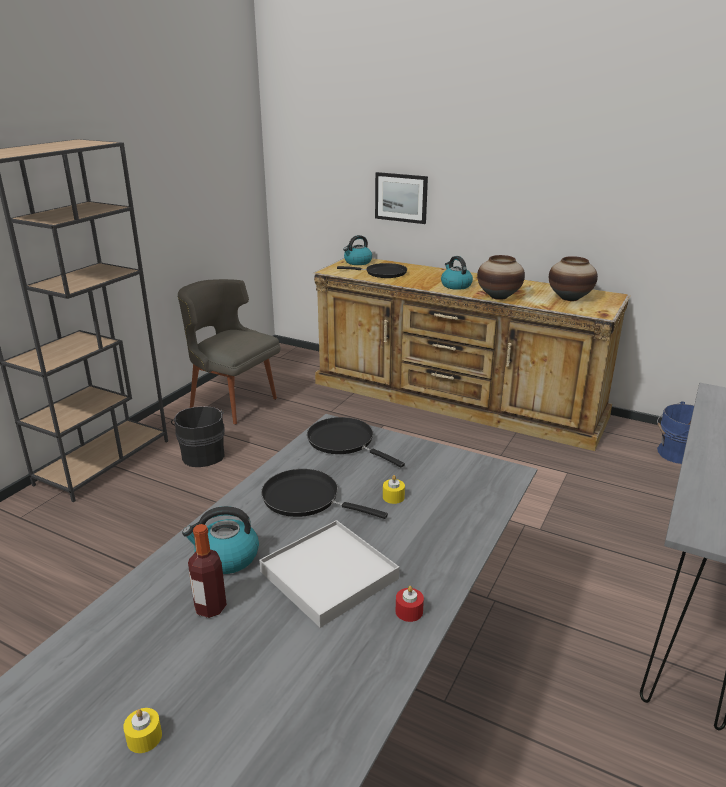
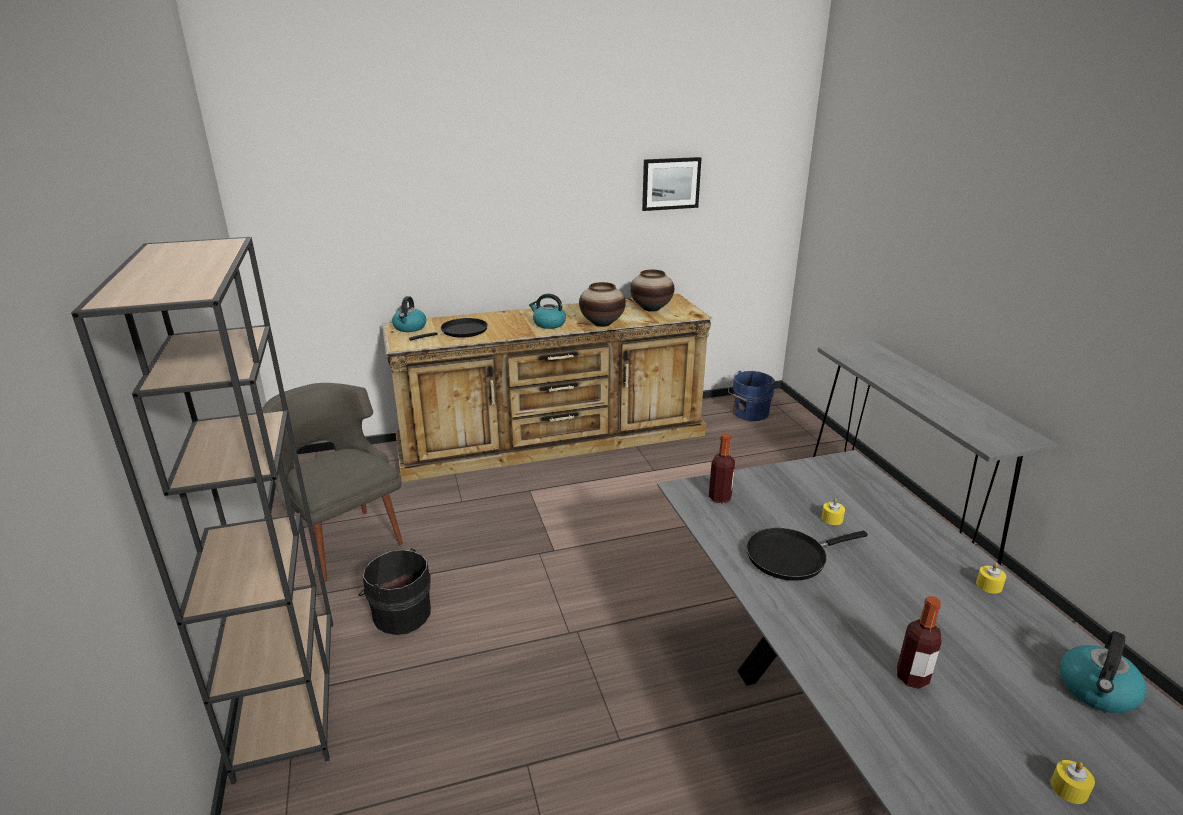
camera: 45 degrees left, 0 degrees up
(226, 558) = (843, 637): kettle -> kettle (1097, 691)
(234, 404) = (346, 545): grey chair -> grey chair turned 60 degrees clockwise
(328, 575) = (914, 598): white tray -> none
(344, 442) = (720, 498): black frying pan -> bottle
(401, 197) = (441, 244): picture -> picture (670, 183)
(409, 611) = (989, 585): red candle -> yellow candle

